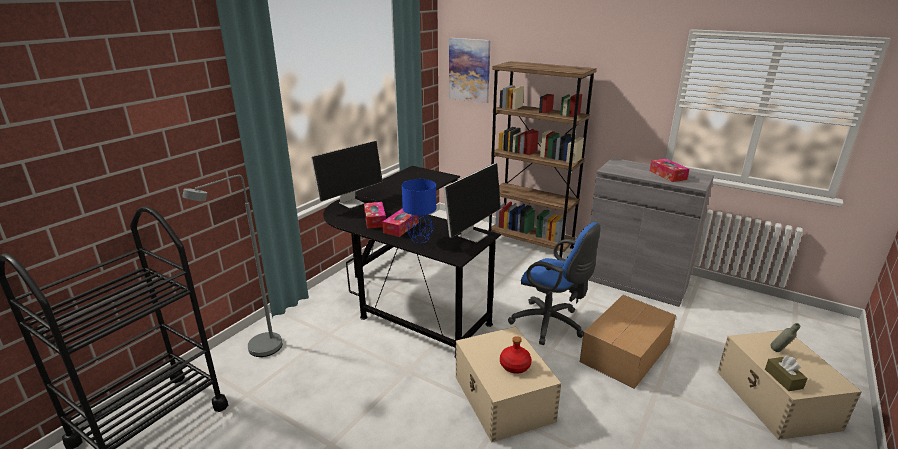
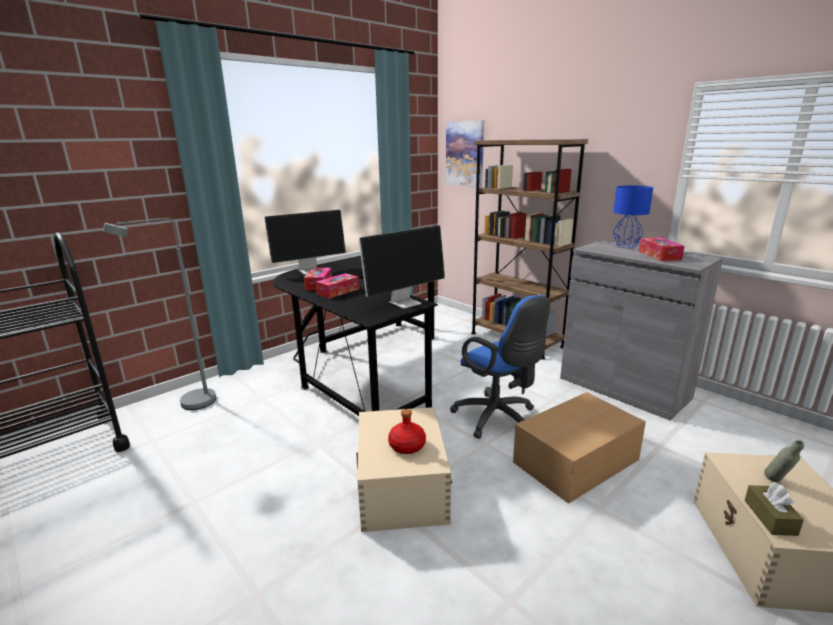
camera: 15 degrees right, 5 degrees down
(419, 239) = (347, 302): blue table lamp -> blue table lamp (625, 246)

